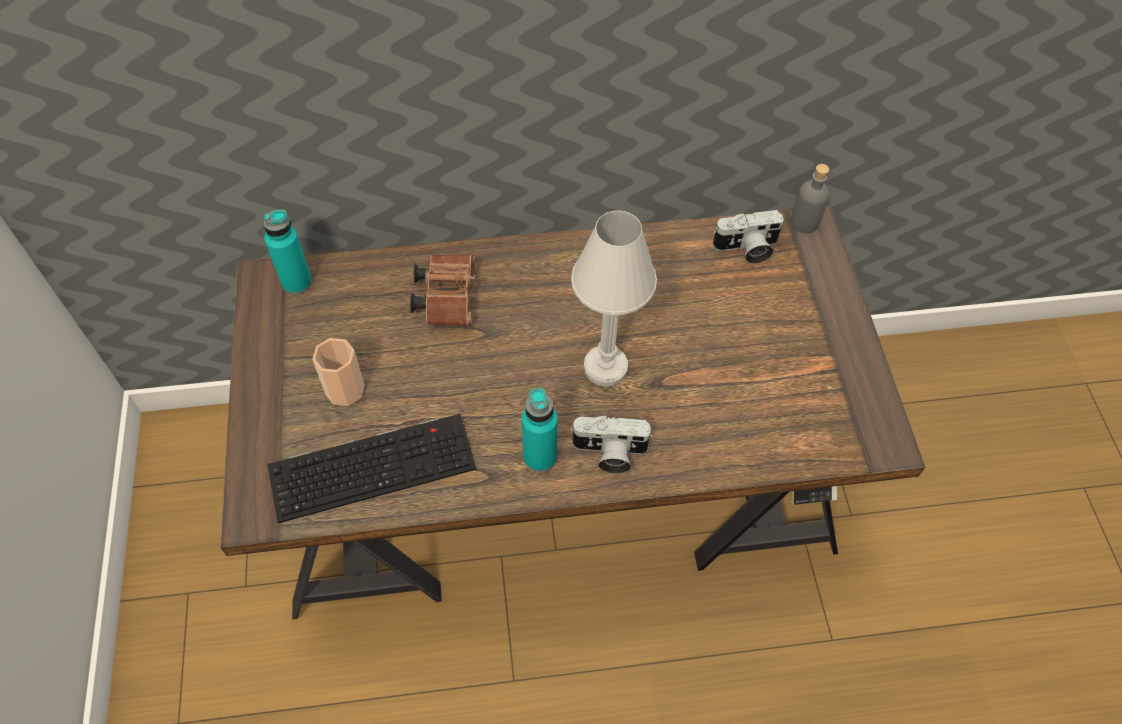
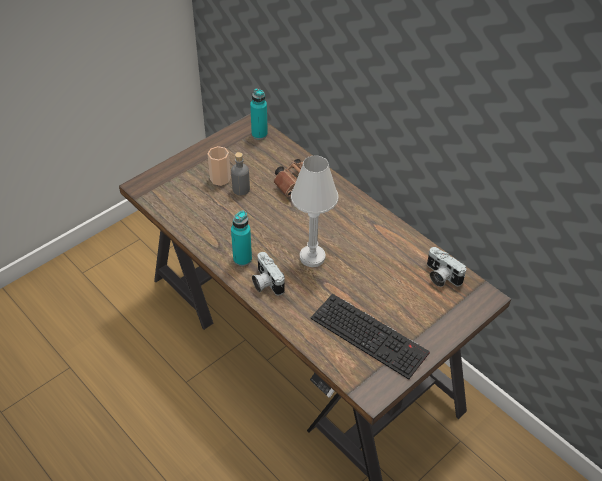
camera: 55 degrees right, 10 degrees down
(374, 464) = (192, 208): keyboard -> keyboard (371, 335)
(804, 222) = (485, 292): grey bottle -> grey bottle (241, 189)

